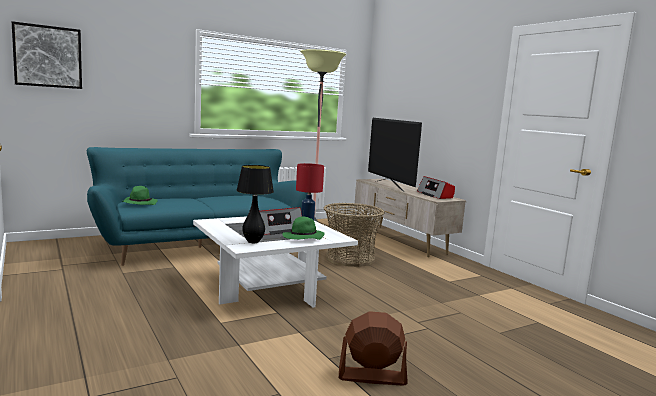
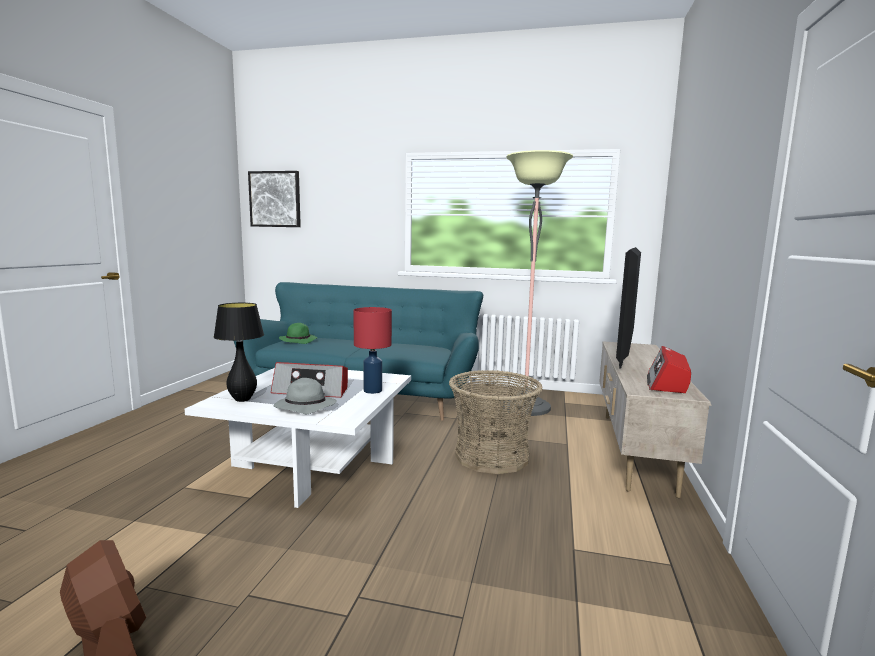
camera: 45 degrees right, 0 degrees up
(303, 238) = (304, 407): green hat -> grey hat

